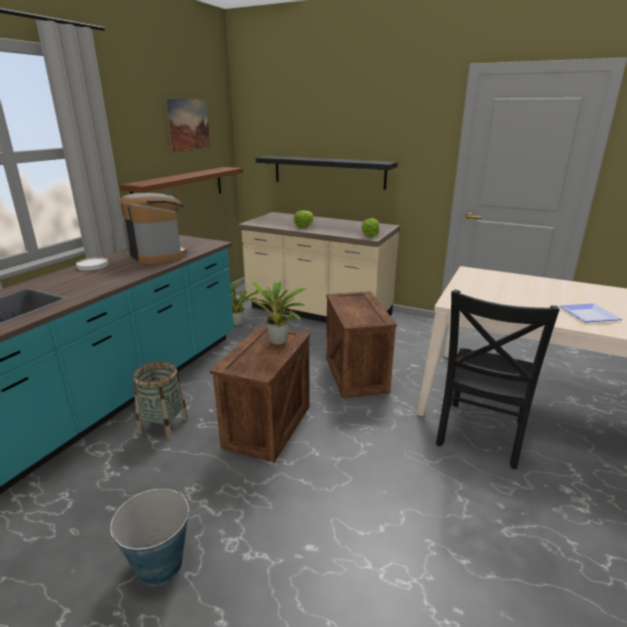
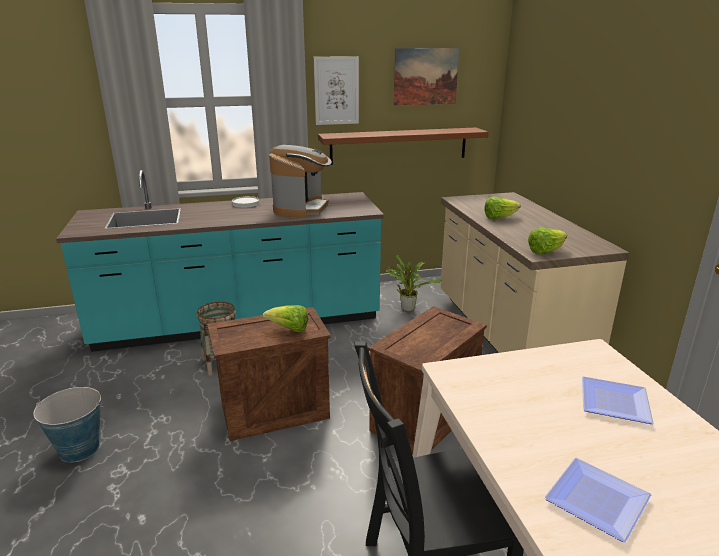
camera: 50 degrees right, 0 degrees up
(128, 140) = (336, 91): none -> picture
(278, 343) = (289, 329): potted plant -> lettuce
(328, 172) = (573, 153): black shelf -> none
(519, 285) = (612, 403): none -> plate

